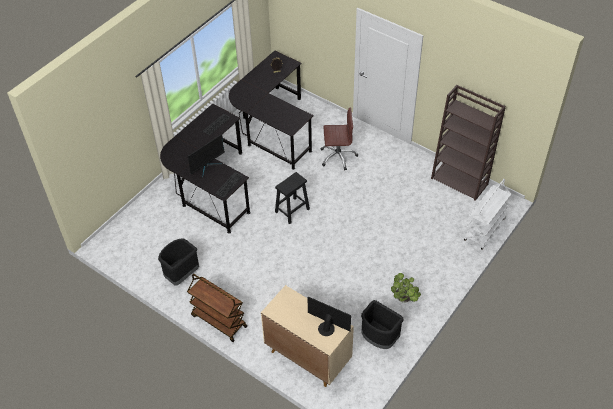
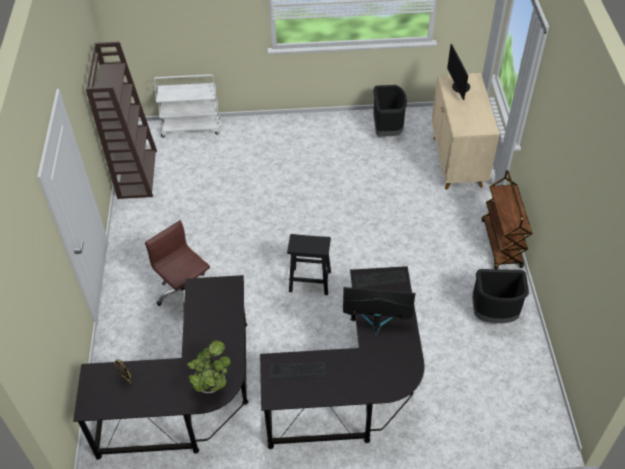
camera: 130 degrees left, 0 degrees up
(404, 299) = (329, 137): potted plant -> potted plant (211, 383)

